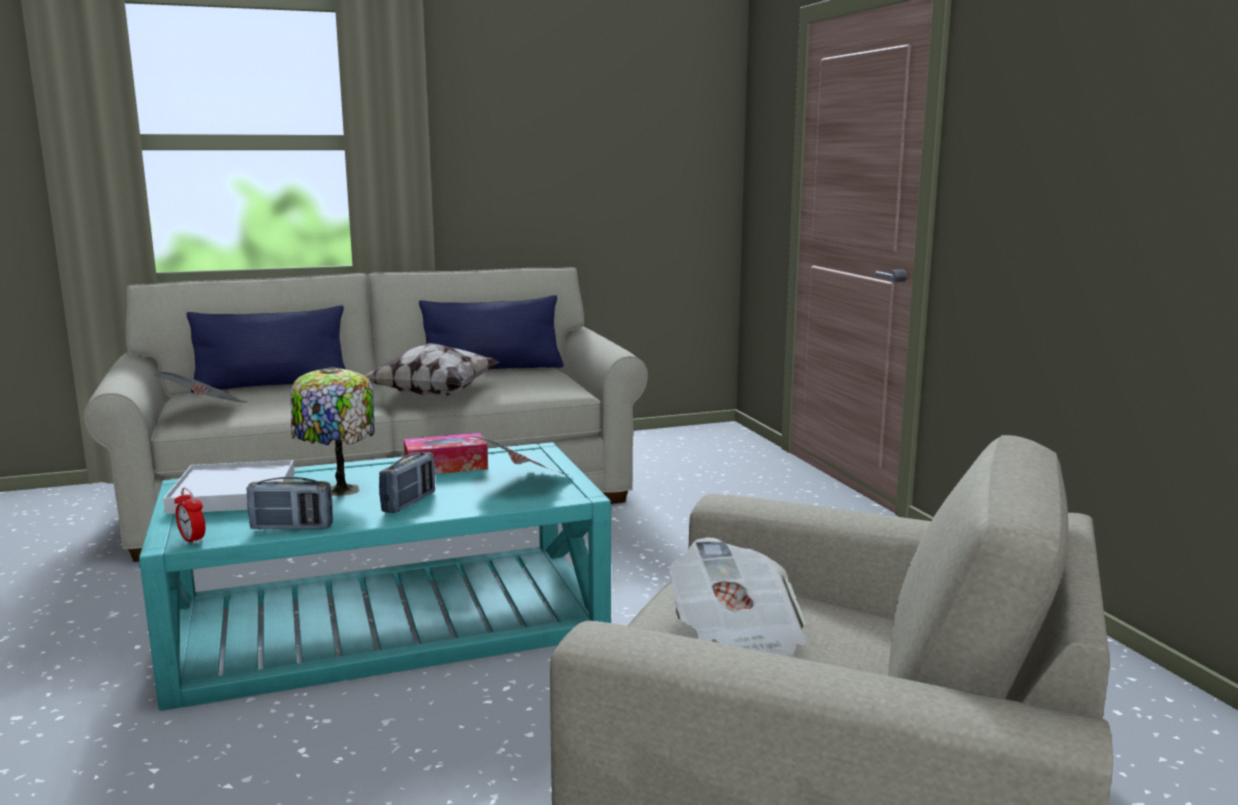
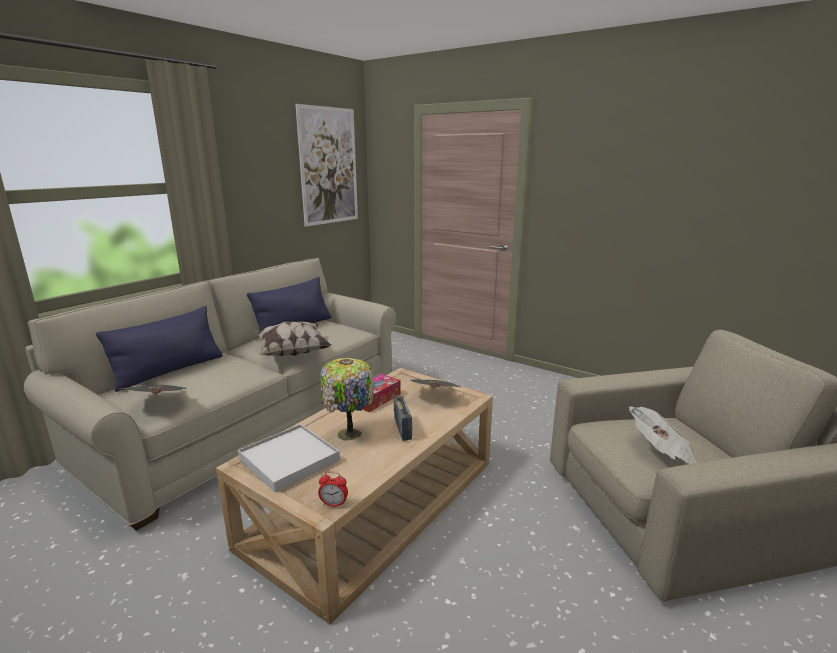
camera: 35 degrees left, 5 degrees up
(292, 527) = (375, 470): radio -> none
(388, 621) = (373, 501): turquoise coffee table -> beige coffee table
(654, 122) = (328, 166): none -> picture

